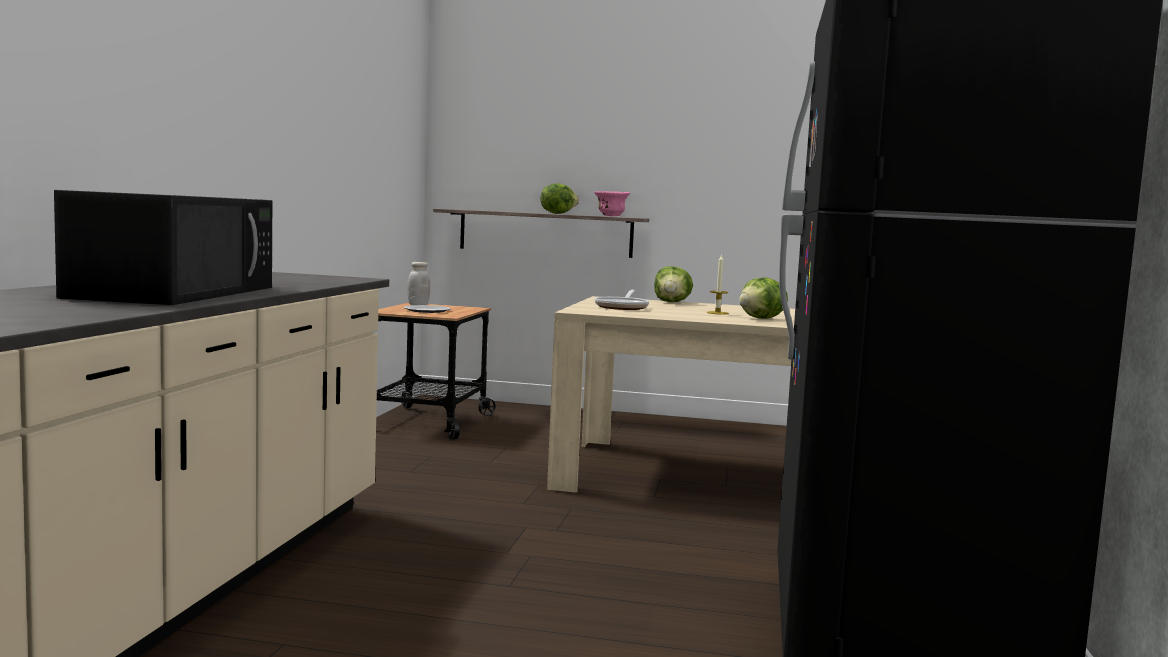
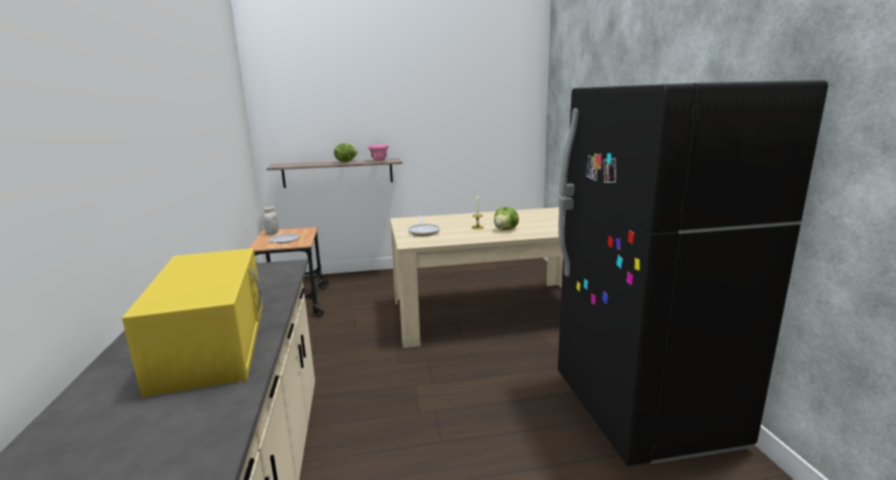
camera: 20 degrees left, 10 degrees up
(176, 292) = (212, 343): black microwave -> yellow microwave
(671, 302) = (439, 217): lettuce -> none

